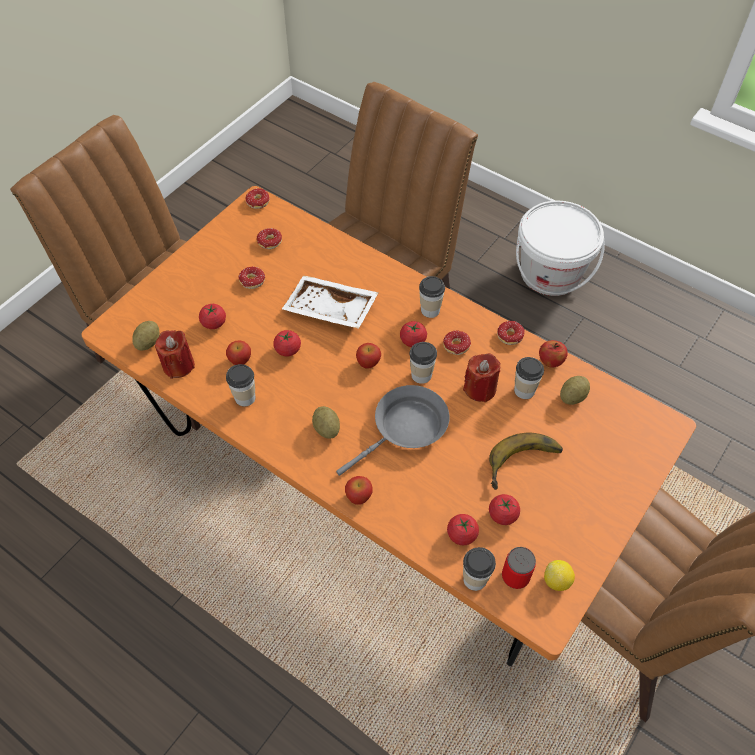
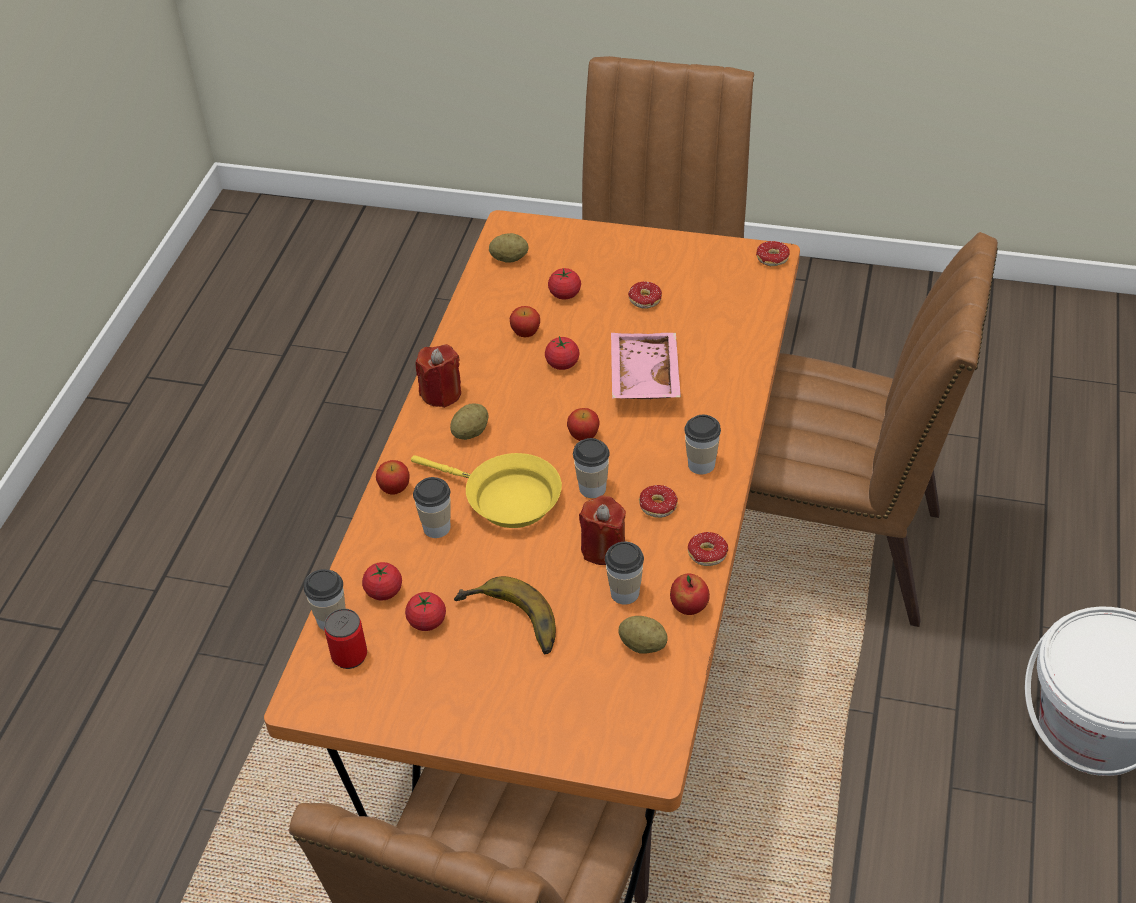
camera: 70 degrees right, 10 degrees down
(178, 365) = (492, 291): red candle -> red candle (441, 393)
(245, 397) = (477, 355): cup -> cup (436, 527)
(271, 245) = (711, 294): donut -> none
(330, 310) = (642, 377): white tray -> pink tray
(406, 429) = (505, 499): grey frying pan -> yellow frying pan
(413, 341) = (641, 464): tomato -> none
(556, 581) = (358, 697): lemon -> none

